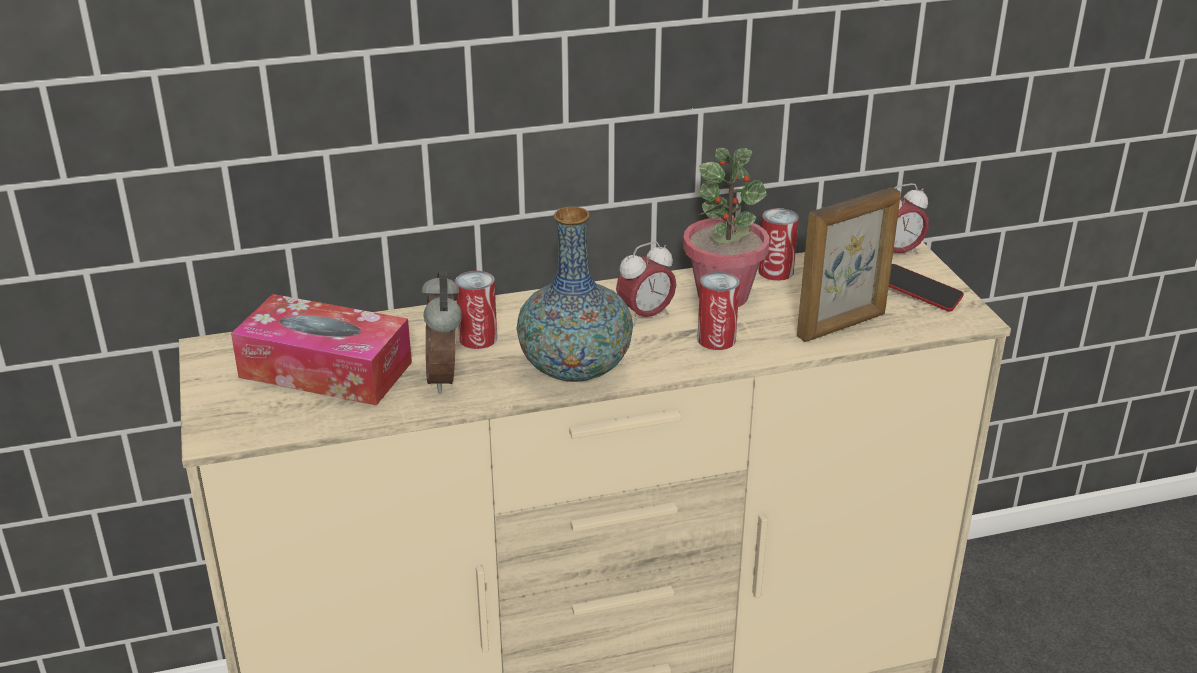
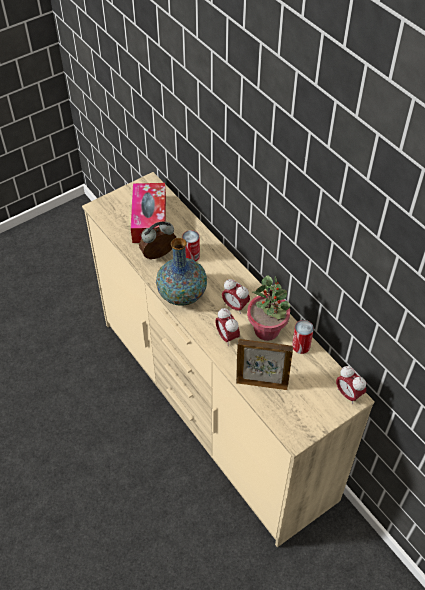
camera: 70 degrees right, 20 degrees up
(716, 339) = (227, 337): can -> alarm clock
(842, 326) = (261, 383): picture frame -> picture frame turned 150 degrees clockwise
(919, 293) = (310, 411): phone -> none

